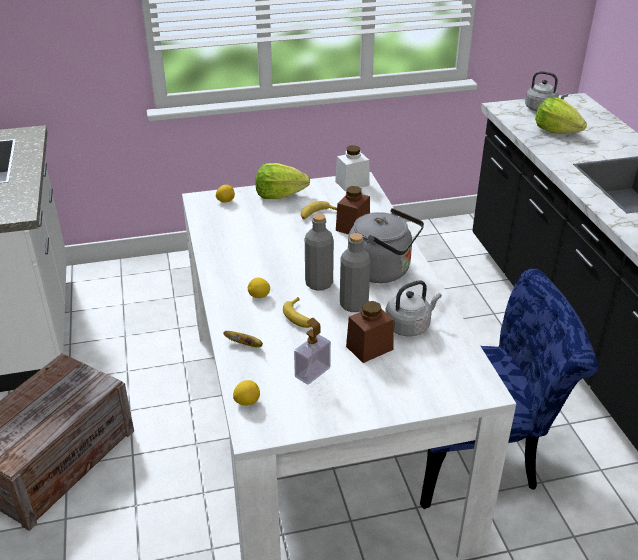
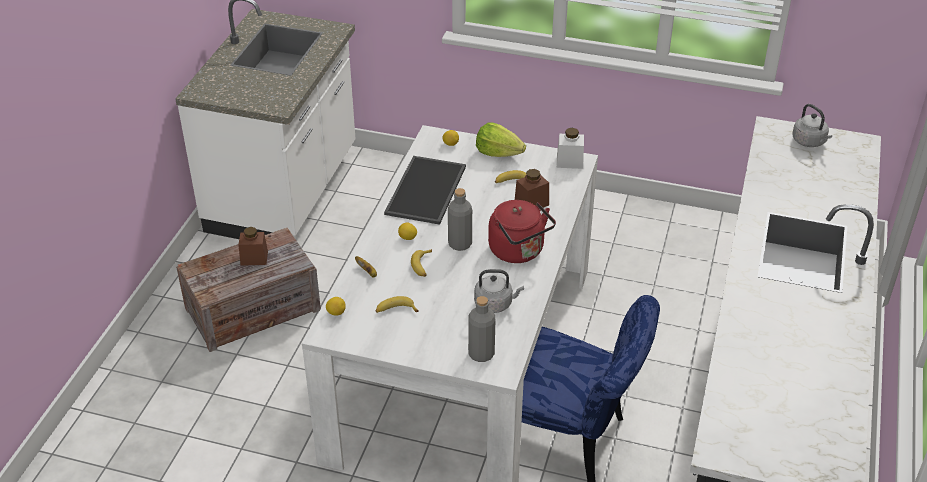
camera: 30 degrees right, 5 degrees up
(239, 247) = (427, 191): none -> tray
(312, 372) = (395, 310): soap dispenser -> banana
(354, 305) = (470, 271): grey bottle -> grey bottle (481, 354)
(369, 348) = (450, 308): brown jar -> brown jar (254, 258)
(383, 271) = (519, 251): grey kettle -> red kettle
(556, 131) = (794, 172): lettuce -> none

